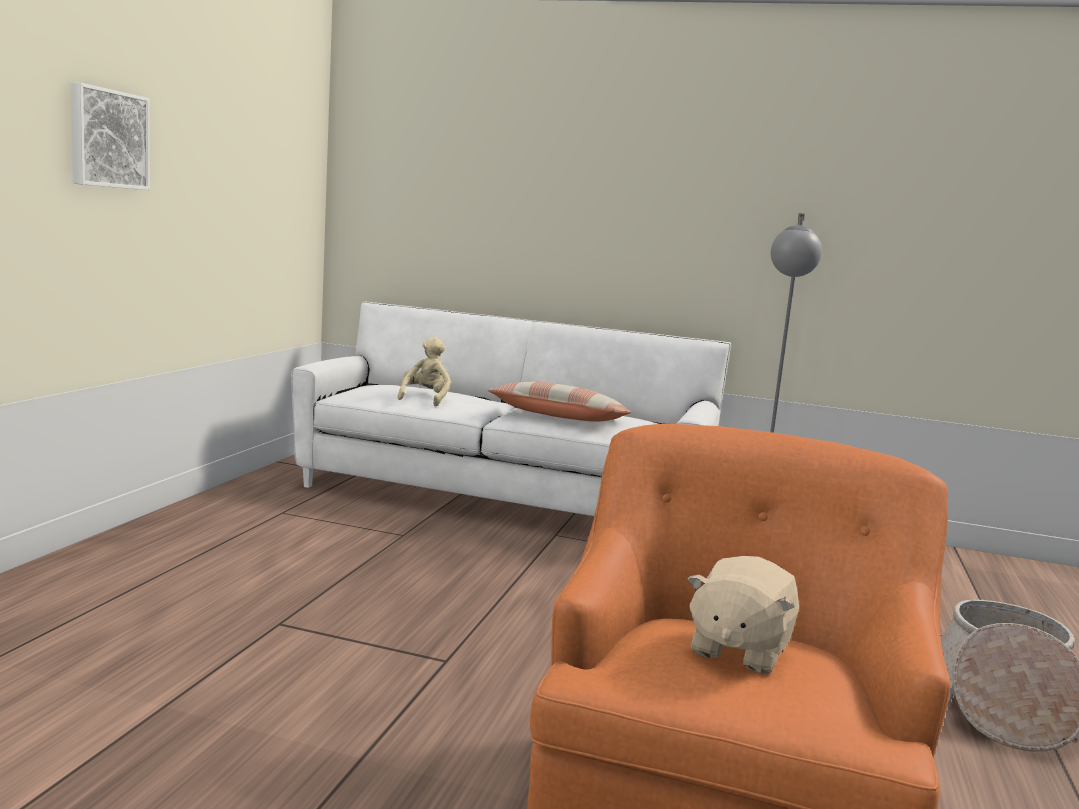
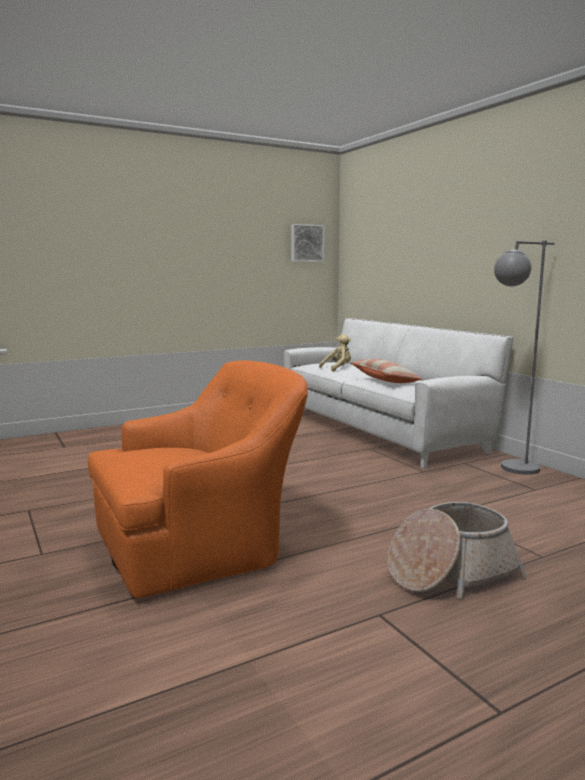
camera: 45 degrees right, 0 degrees up
(107, 139) = (183, 245): picture -> picture (306, 243)
(738, 649) = (170, 455): beige plush toy -> none

